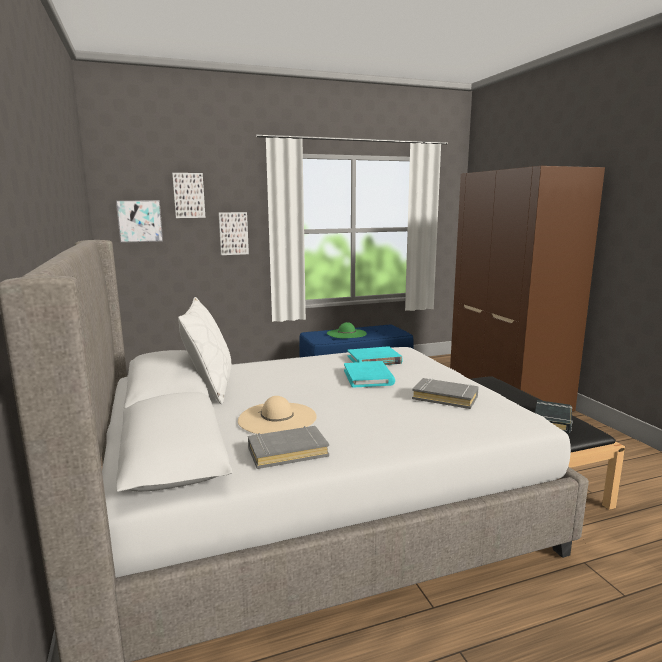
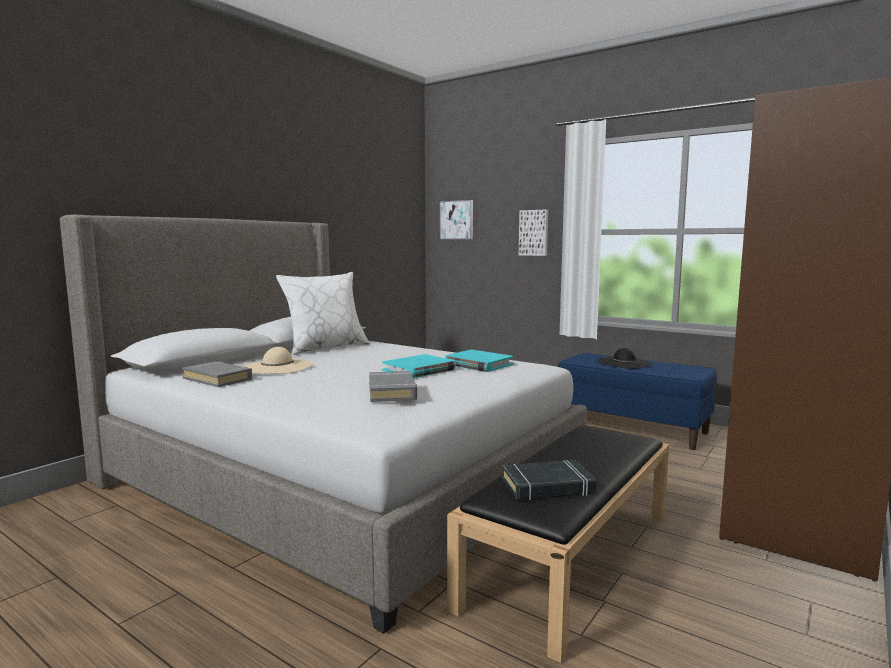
camera: 55 degrees right, 5 degrees down
(188, 195) = (497, 194): picture -> none
(346, 333) = (624, 363): green hat -> black hat

